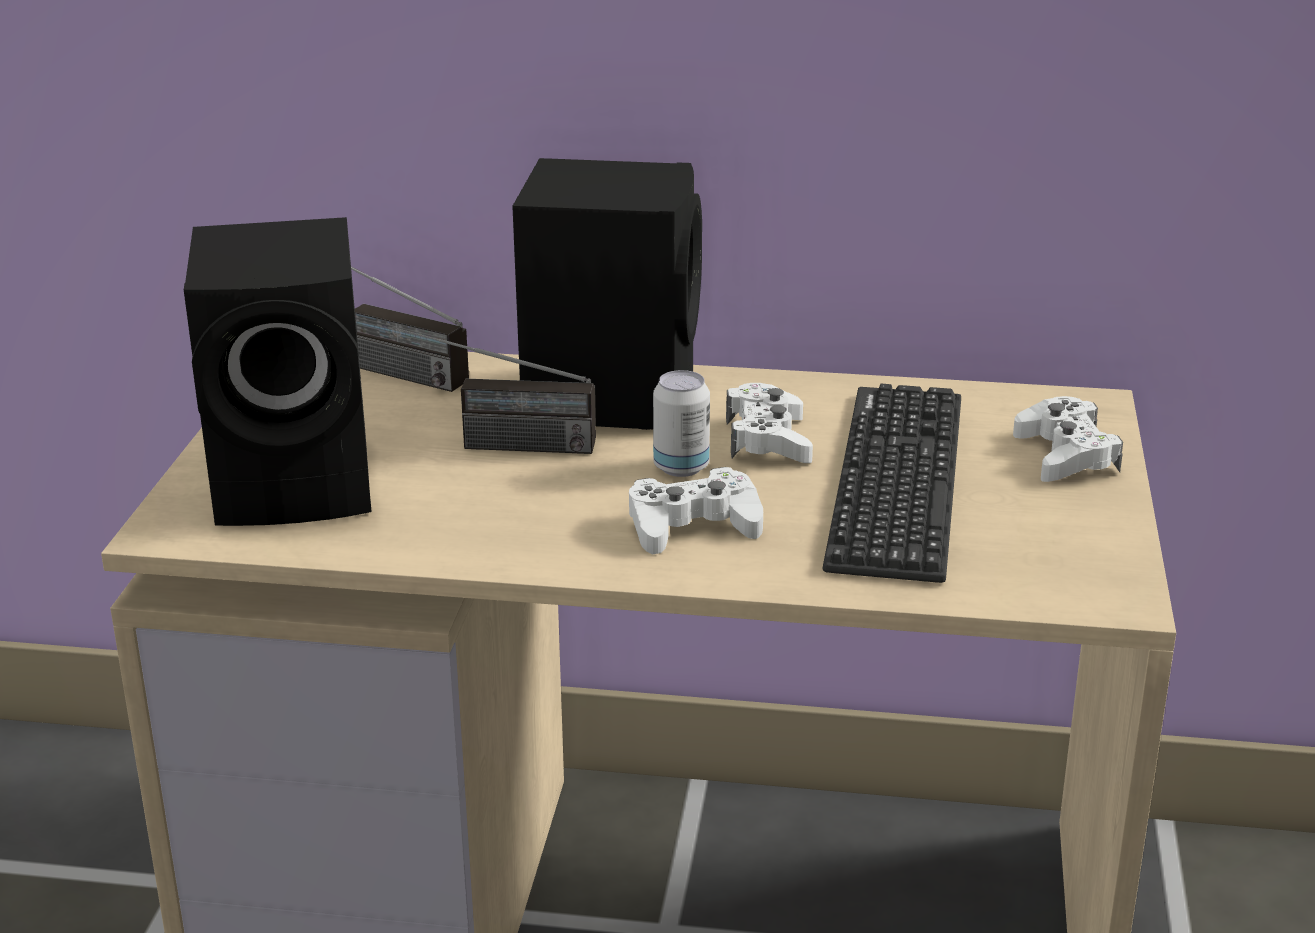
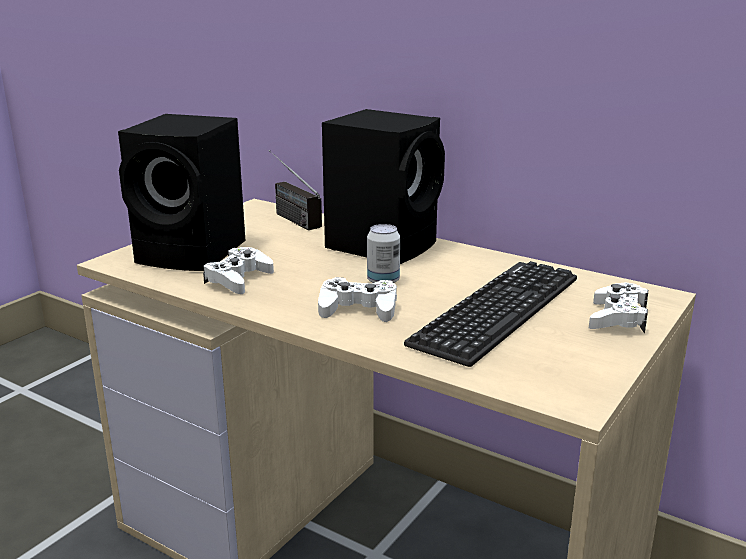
camera: 25 degrees right, 5 degrees down
(494, 444) = (301, 255): radio -> none
(767, 439) = (444, 278): white game controller -> white game controller (238, 279)

